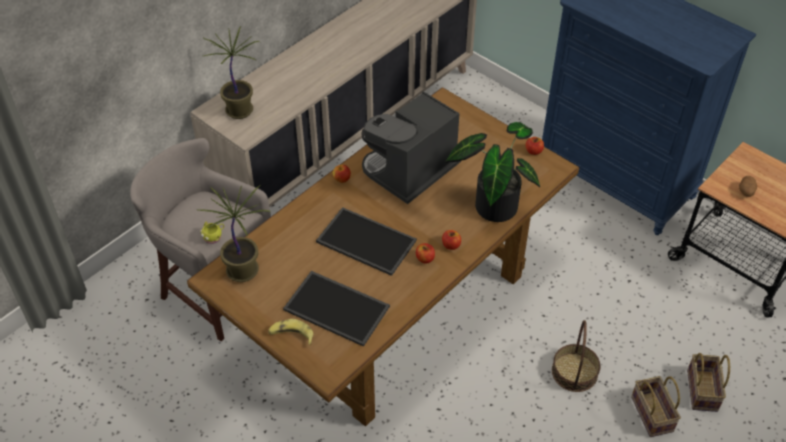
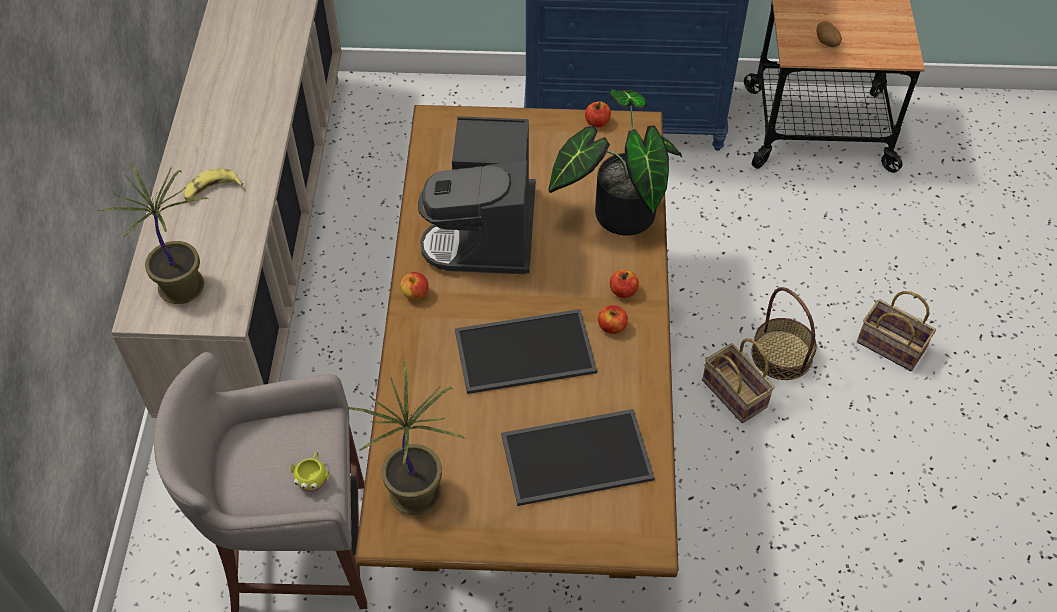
camera: 40 degrees left, 5 degrees up
(291, 335) = (559, 529): banana -> banana (212, 190)
(703, 391) = (911, 289): basket -> basket (736, 394)

